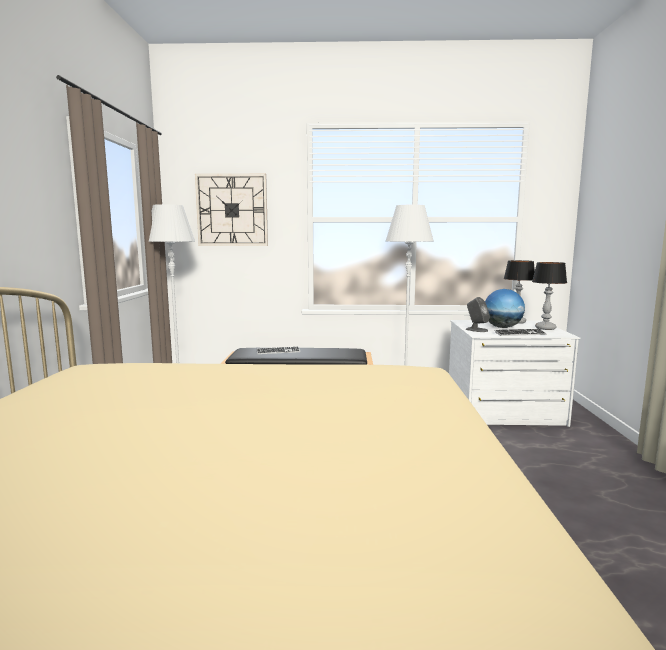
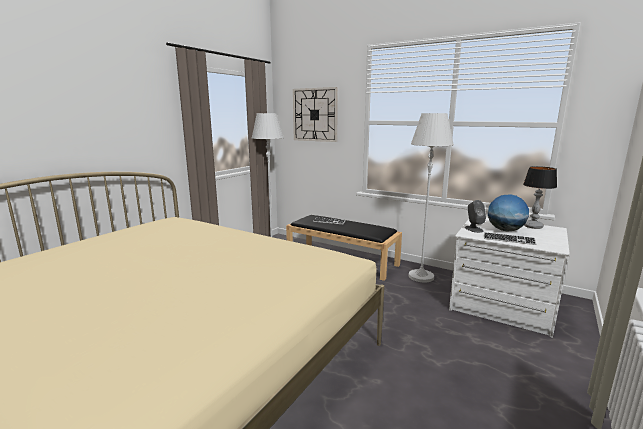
camera: 30 degrees right, 5 degrees up
(545, 328) = (550, 238): table lamp -> none

